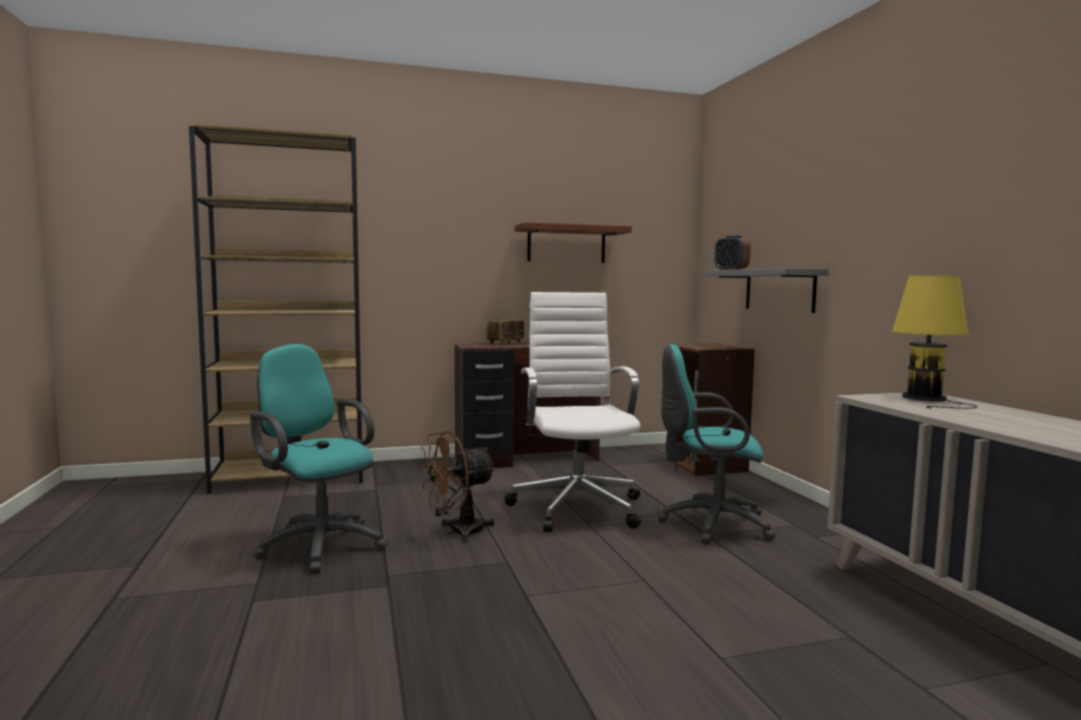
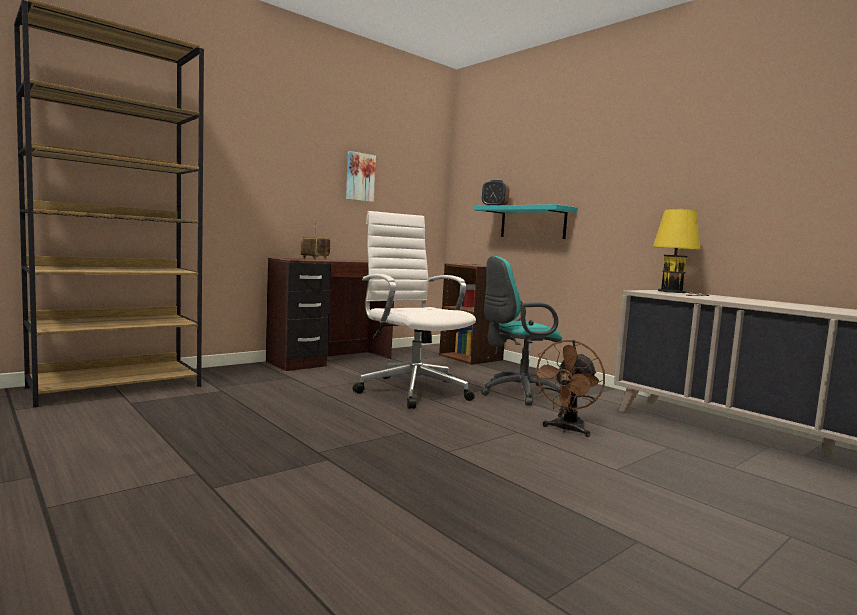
camera: 25 degrees left, 0 degrees up
(318, 544) = (220, 437): turquoise office chair -> none
(457, 532) = (339, 415): brown fan -> brown fan (566, 430)
(566, 244) = (359, 177): brown shelf -> picture
(779, 290) = (532, 223): grey shelf -> turquoise shelf

